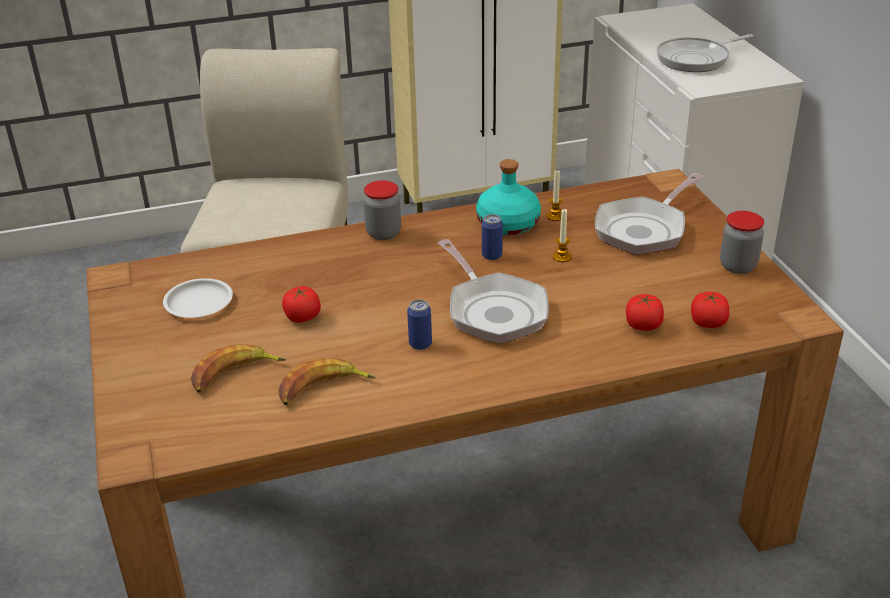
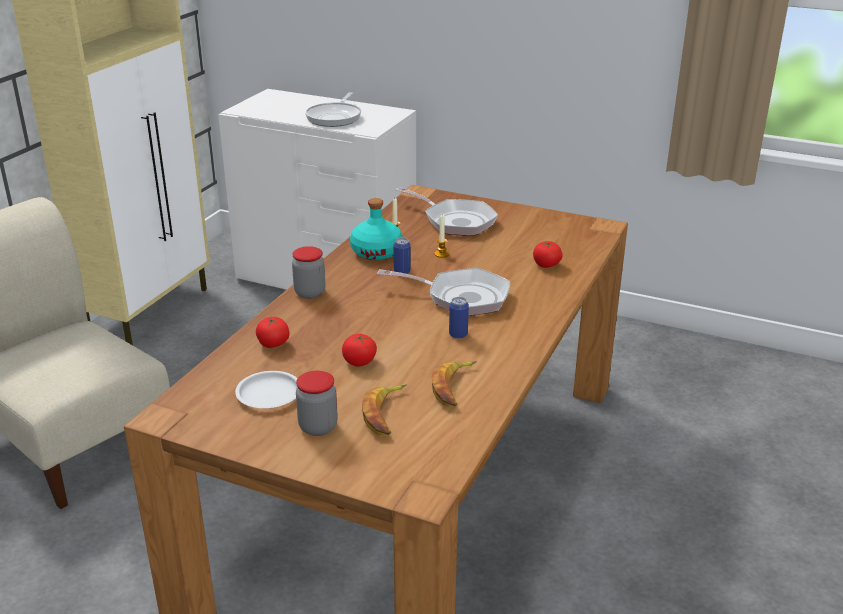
camera: 50 degrees left, 5 degrees down
(644, 229) = (455, 221): frying pan -> frying pan turned 45 degrees counterclockwise
(707, 323) = (571, 248): tomato -> tomato (273, 344)
(738, 266) = (533, 217): jar -> jar (318, 427)

